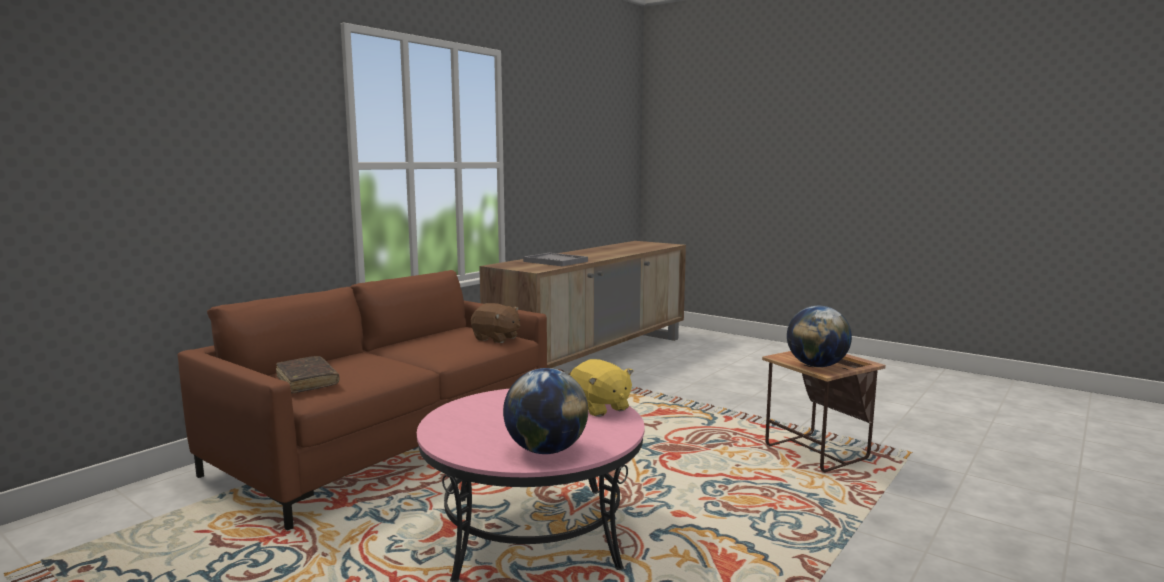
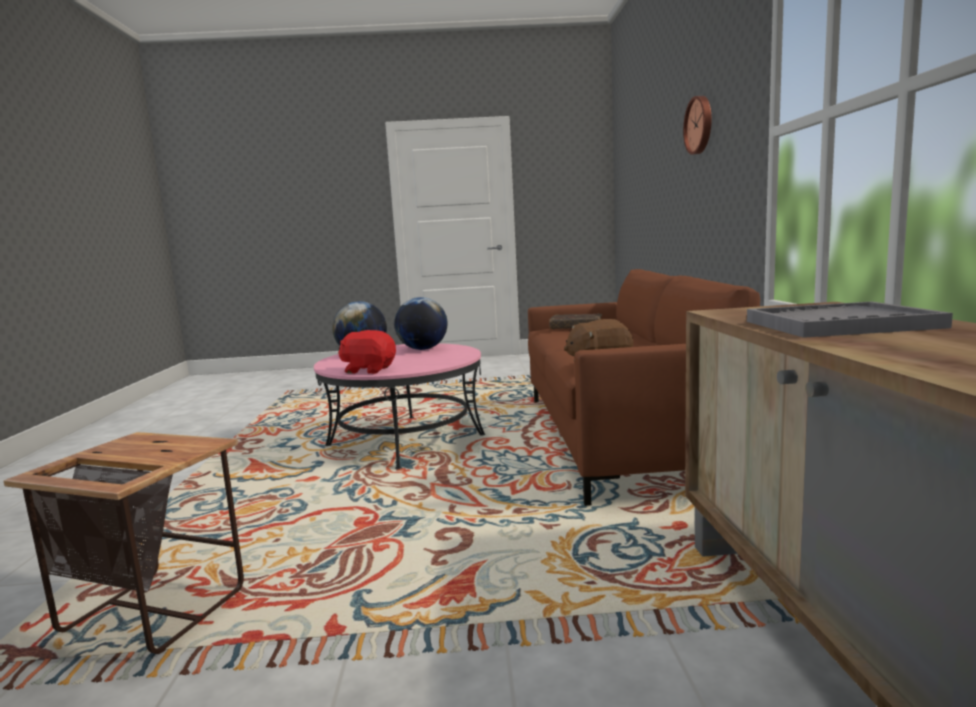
camera: 140 degrees right, 0 degrees up
(203, 128) = (700, 125): none -> wall clock
(600, 408) = (369, 370): yellow plush toy -> red plush toy
(816, 365) = (145, 444): globe -> globe (423, 349)

